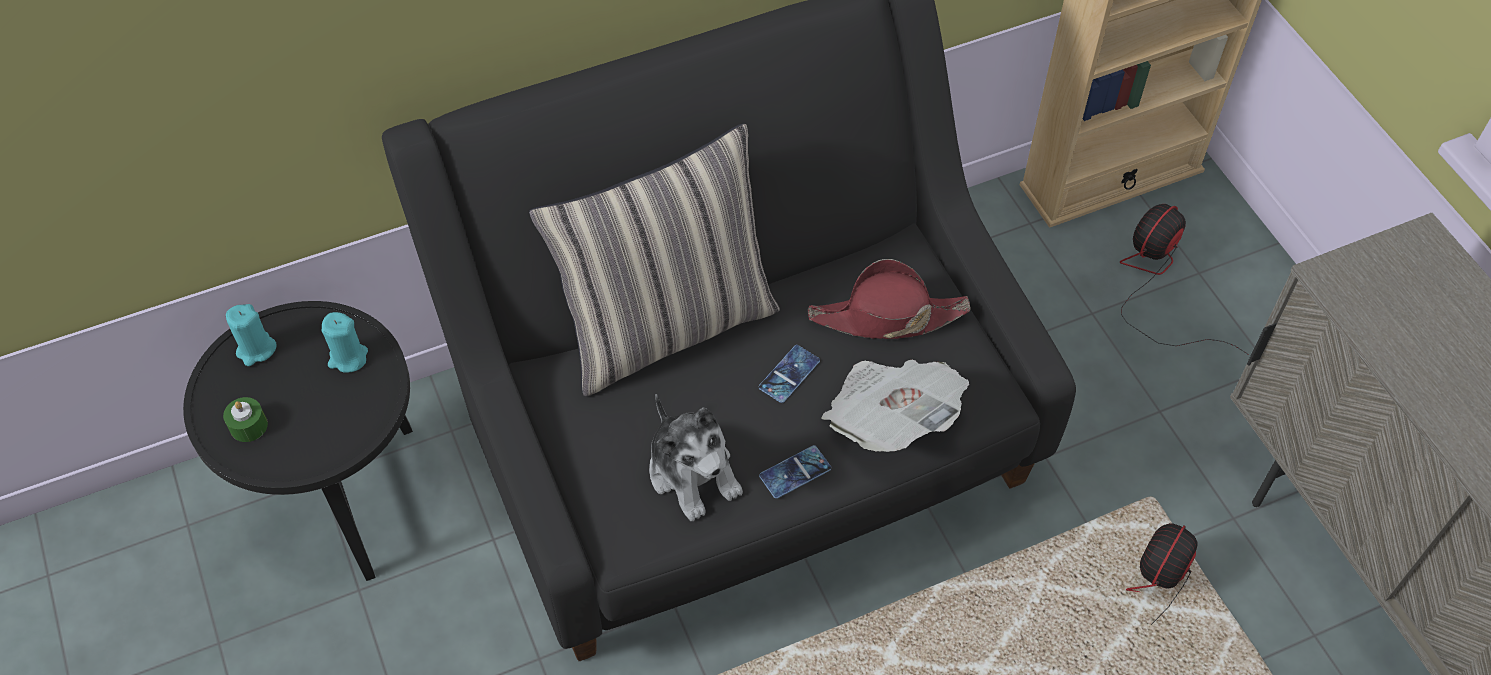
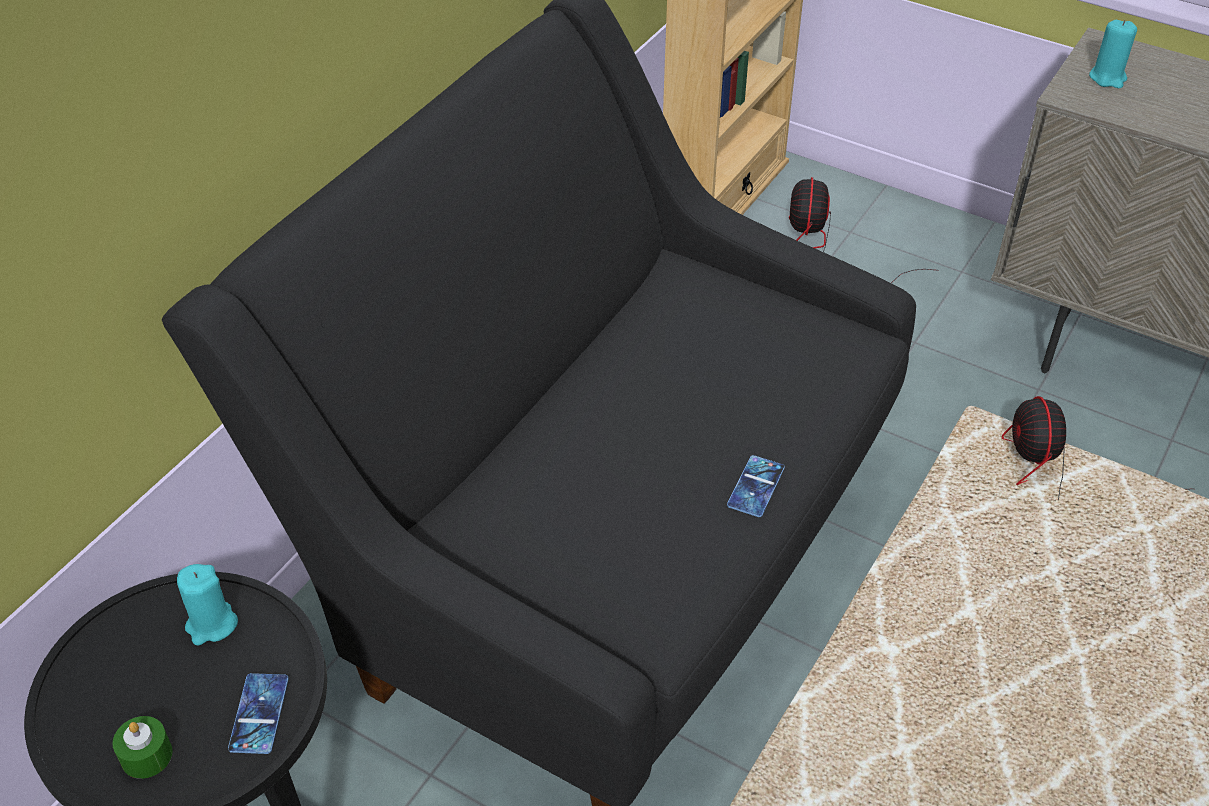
camera: 35 degrees left, 10 degrees down
(256, 349) = (91, 673): turquoise candle -> turquoise candle (1107, 78)
(667, 324) = (521, 428): pillow -> none
(693, 472) = (664, 538): plush toy -> none
(789, 374) = (673, 411): phone -> phone (259, 713)
(887, 317) = (714, 325): red hat -> none
(890, 419) = (794, 400): newspaper -> none

